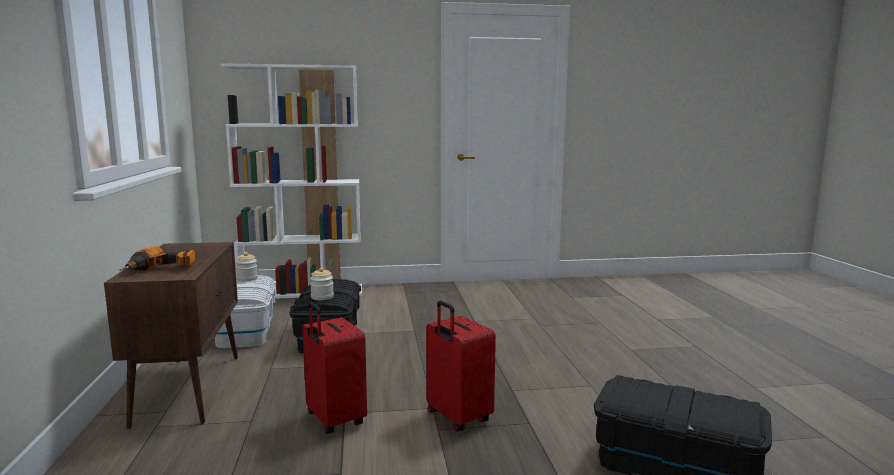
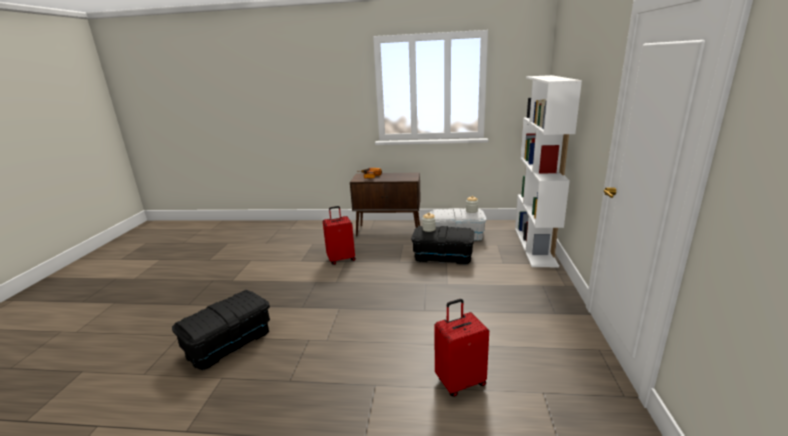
camera: 105 degrees right, 10 degrees up
(457, 418) = (322, 287): red suitcase -> red suitcase (460, 381)

